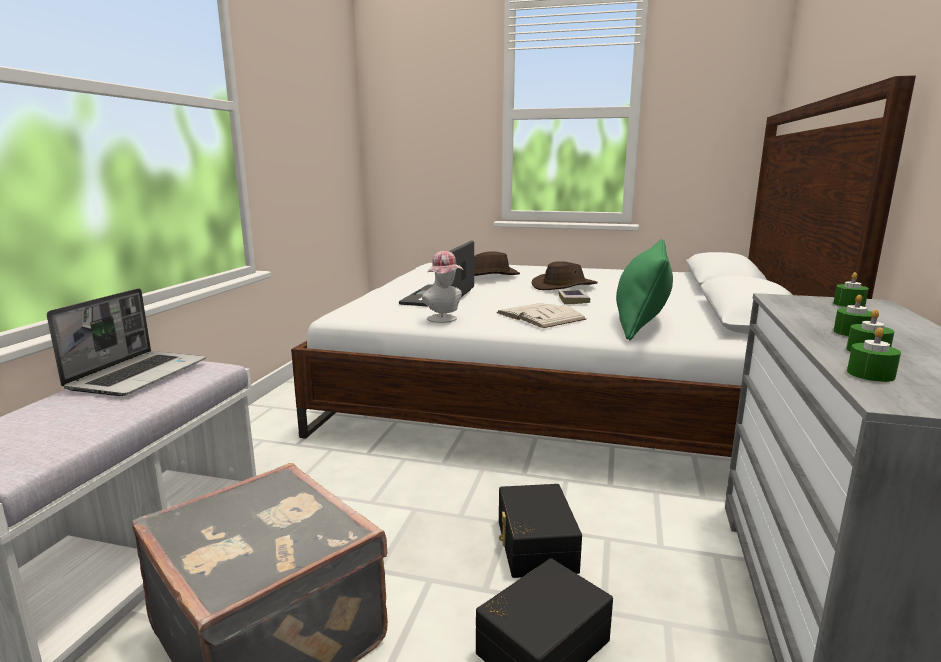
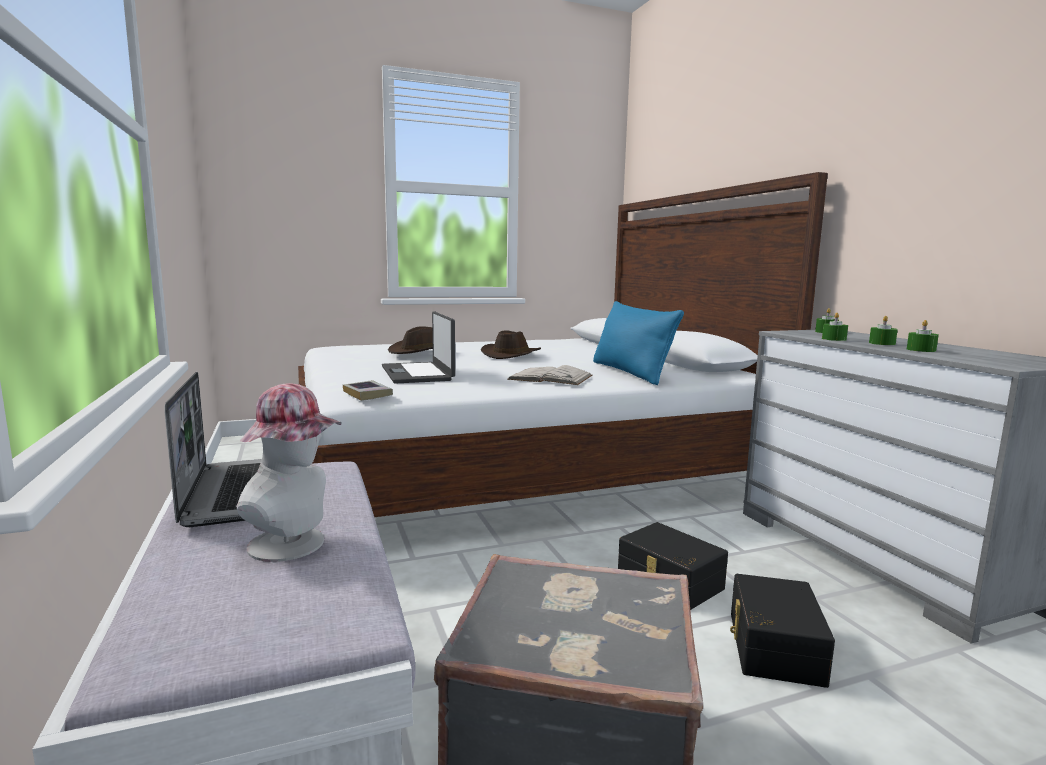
camera: 35 degrees left, 5 degrees down
(445, 319) = (473, 389): hat -> hat (296, 545)
(573, 300) = (545, 364): book -> book (367, 394)
(641, 321) = (630, 372): green pillow -> blue pillow
(870, 374) = (961, 358): green candle -> green candle (834, 339)

